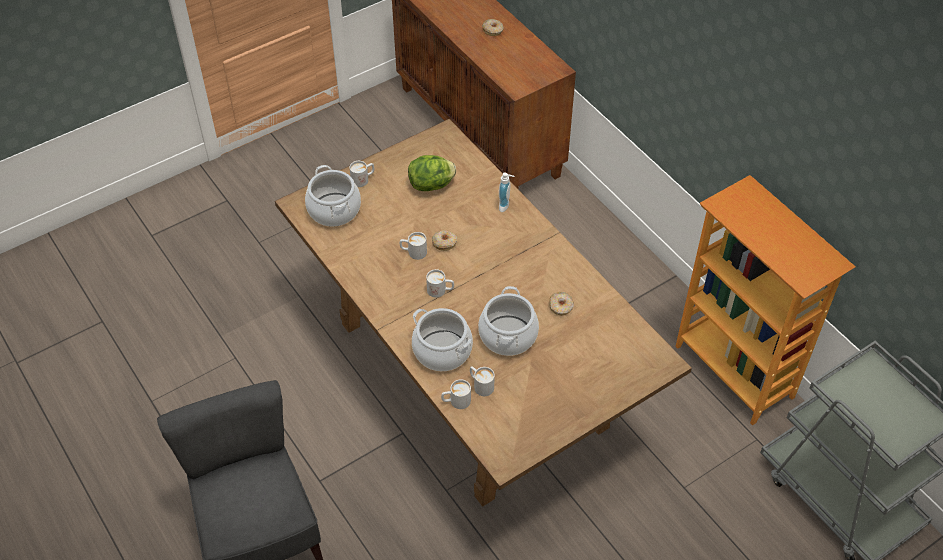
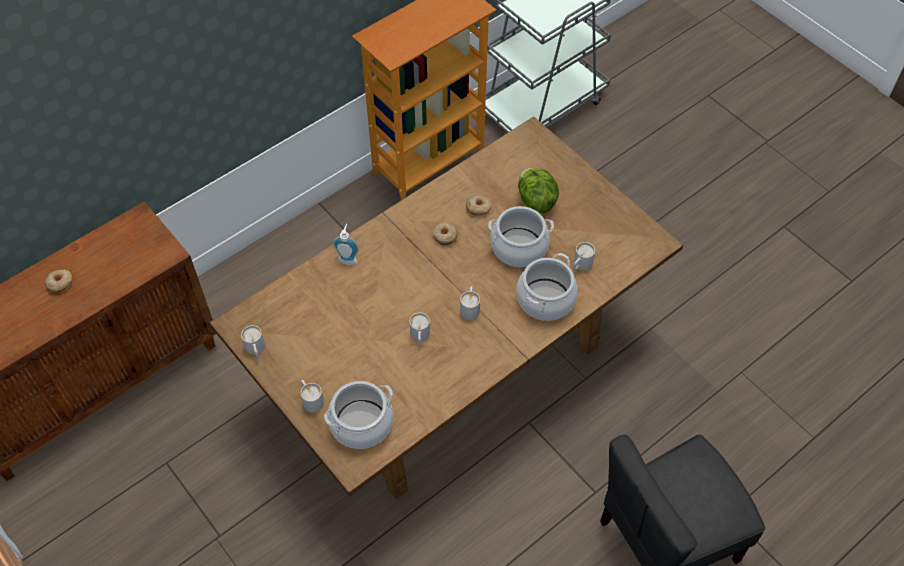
camera: 95 degrees left, 5 degrees up
(432, 185) = (319, 329): lettuce -> lettuce (535, 200)
(444, 243) = (404, 309): donut -> donut (445, 236)
(456, 401) = (602, 283): white mug -> white mug (256, 349)

